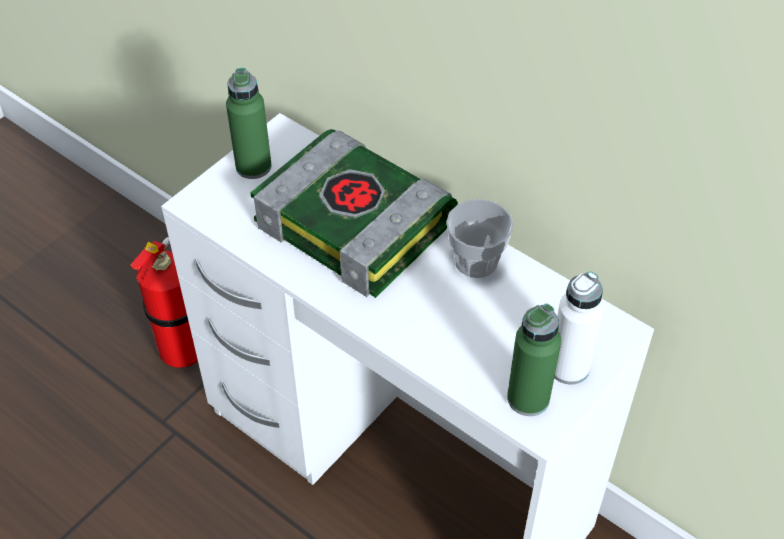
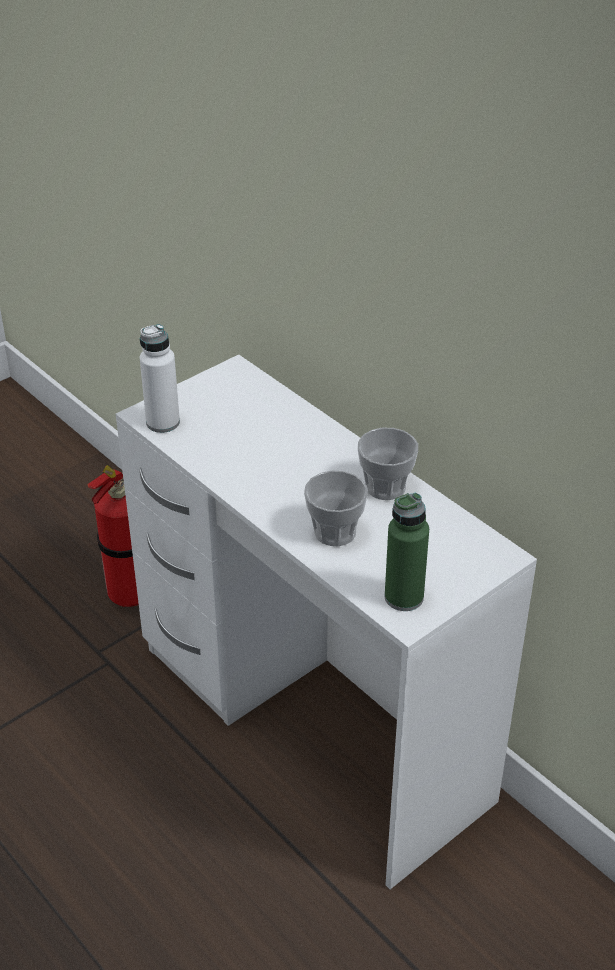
camera: 10 degrees right, 10 degrees down
(253, 166) = (204, 392): green bottle -> none
(358, 224) = (286, 446): book -> none
(436, 326) = (335, 532): none -> cup
(568, 367) = (448, 578): white bottle -> white bottle (163, 422)

